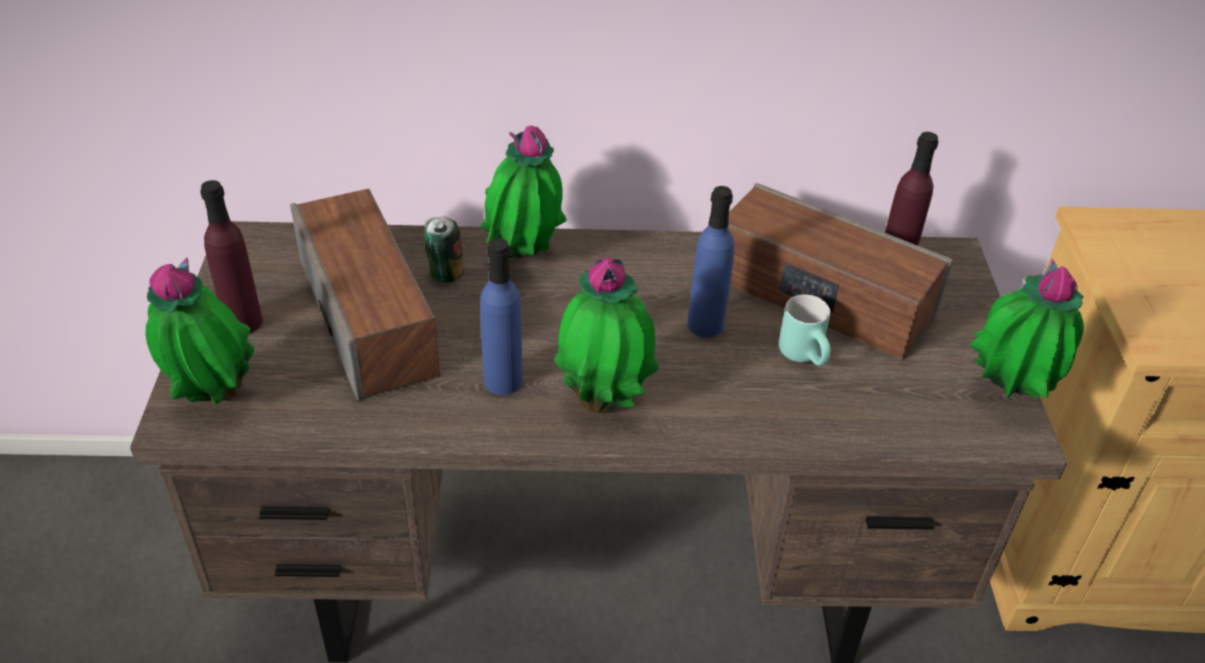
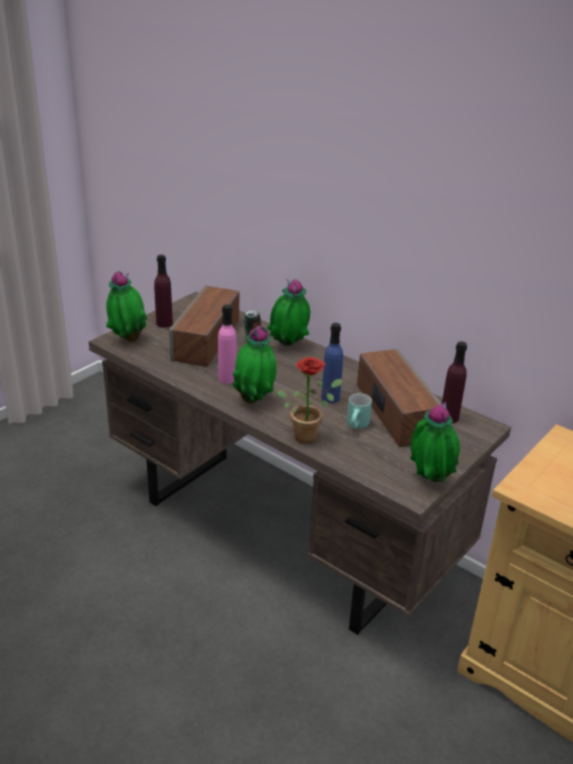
camera: 40 degrees right, 10 degrees down
(503, 380) = (227, 378): blue bottle -> pink bottle
(762, 417) = (308, 435): none -> potted plant

